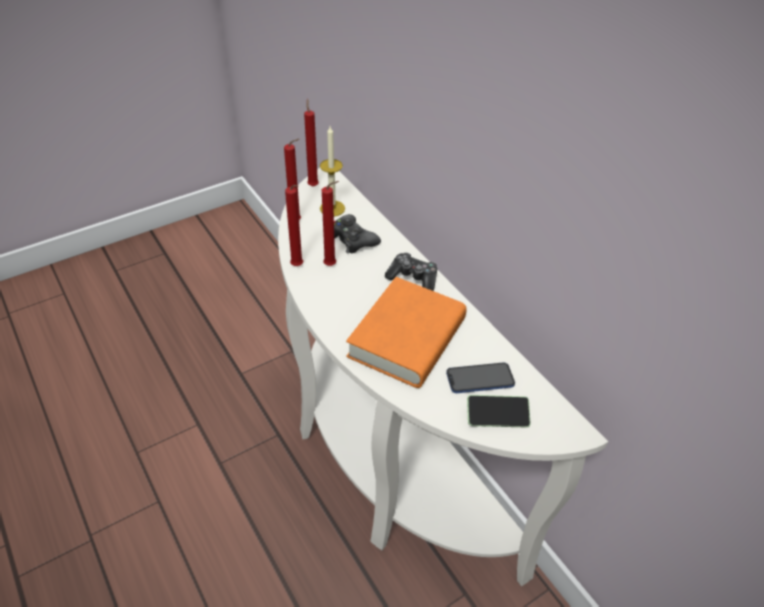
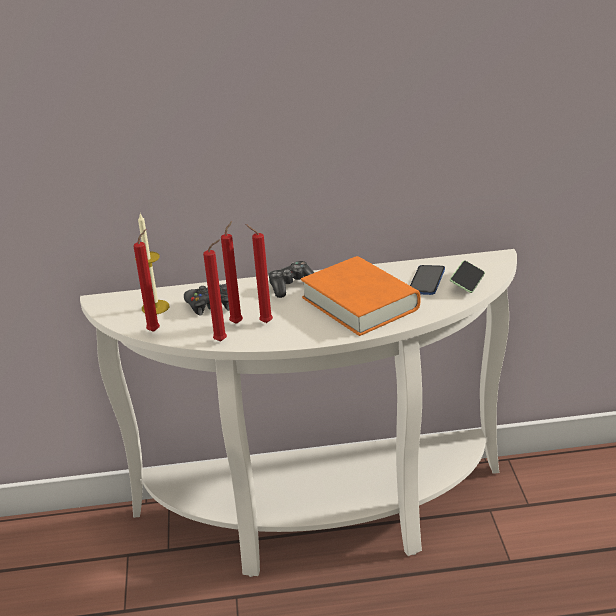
camera: 60 degrees left, 15 degrees down
(313, 185) = (107, 311): red candle -> red candle (264, 322)

